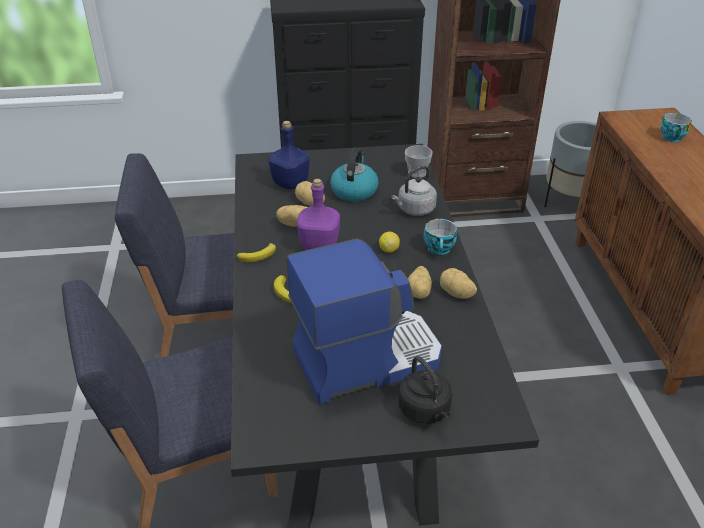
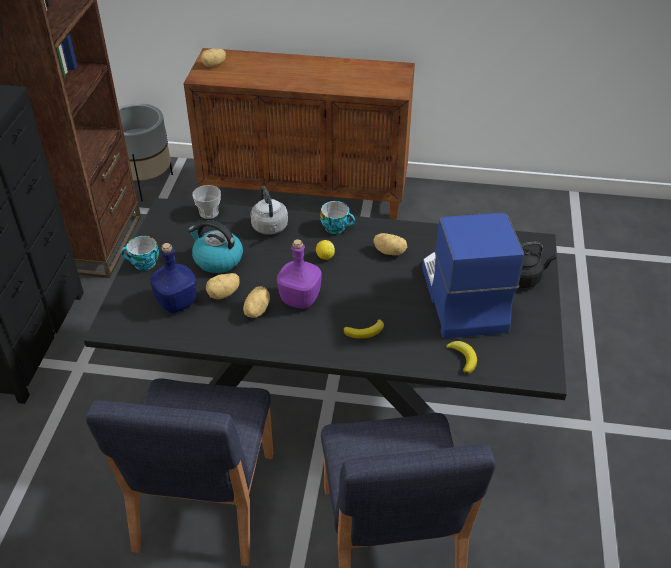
camera: 75 degrees left, 5 degrees up
(259, 256) = (299, 344): banana -> banana (463, 358)
(456, 294) = (399, 232): potato -> potato (214, 65)
(670, 137) = (248, 65): cup -> cup (143, 264)

